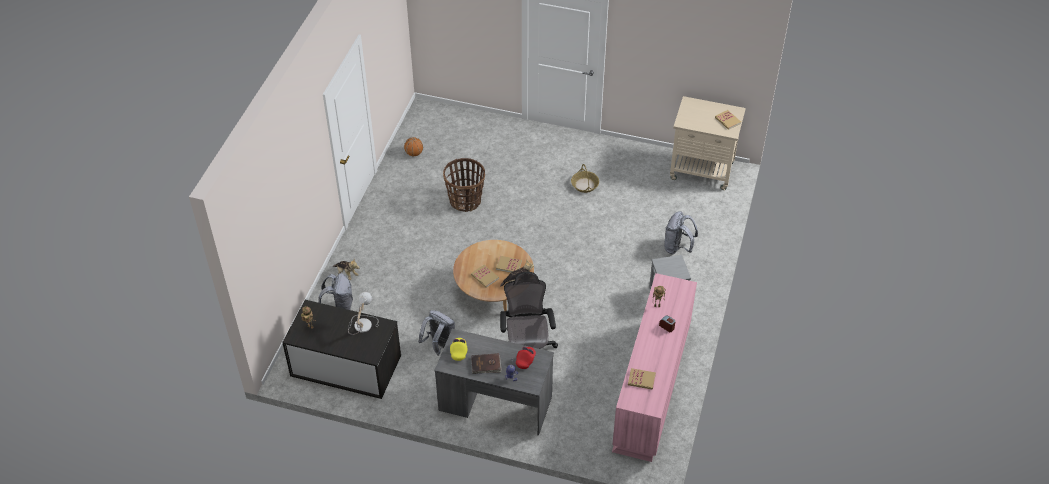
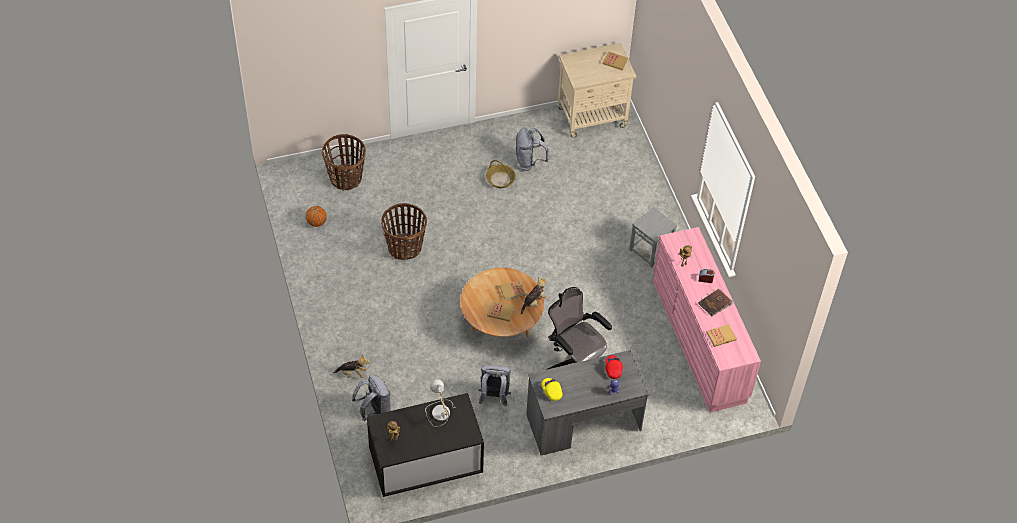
camera: 35 degrees left, 5 degrees up
(463, 131) = (346, 178): none -> basket
(486, 365) = (584, 391): brown book -> brown book (715, 303)
(677, 248) = (625, 201): grey backpack -> grey backpack (529, 162)

